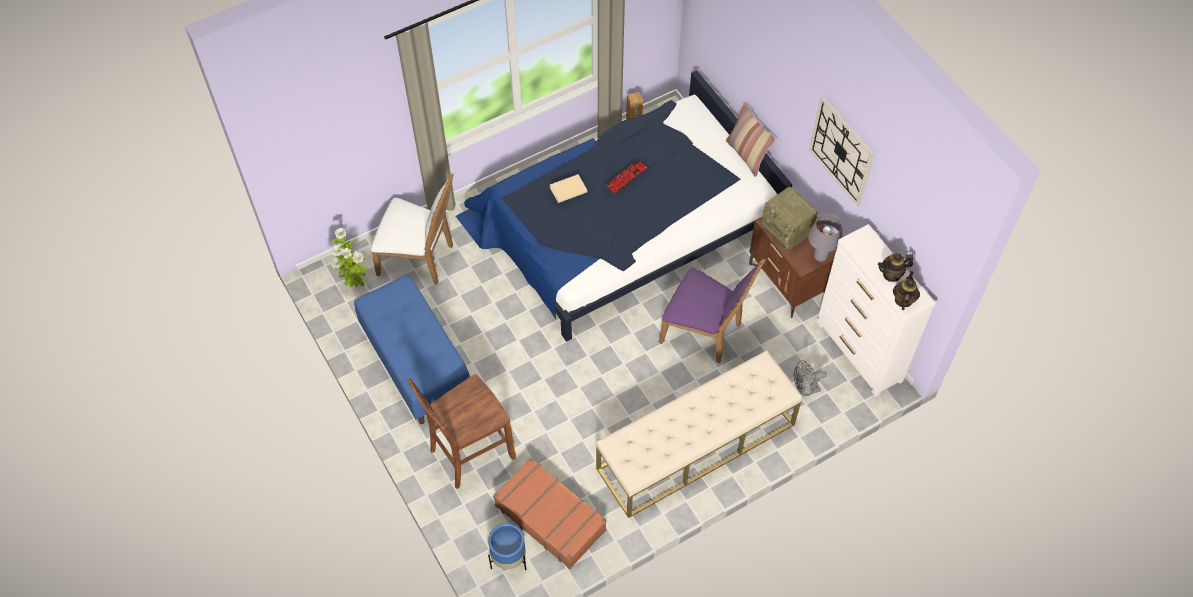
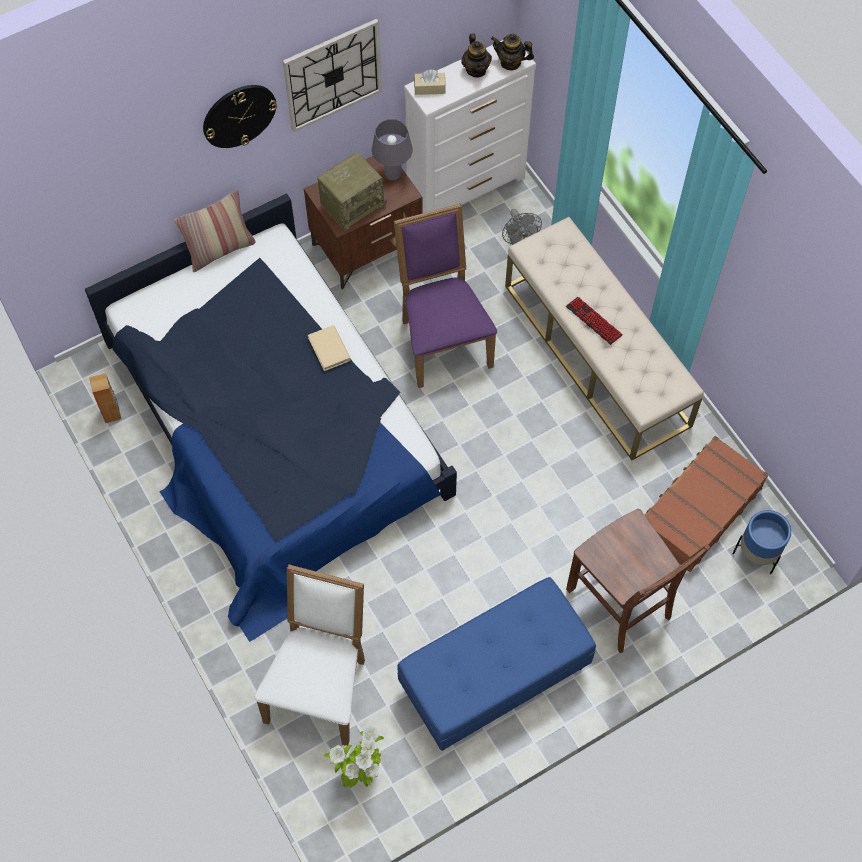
camera: 90 degrees left, 5 degrees up
(568, 190) = (269, 455): beige book -> beige book (329, 349)
(626, 177) = (251, 385): keyboard -> keyboard (594, 321)
(705, 333) = (442, 339): purple chair -> purple chair turned 45 degrees counterclockwise
(793, 93) = (239, 115): none -> wall clock
(867, 241) = (429, 88): none -> beige tissue box

